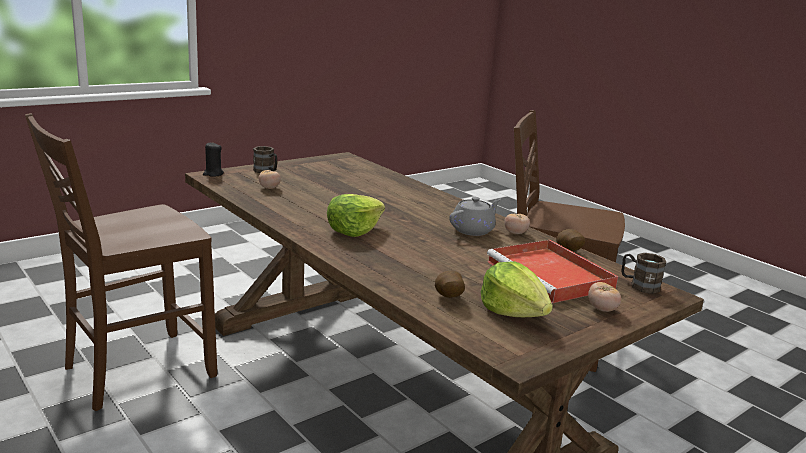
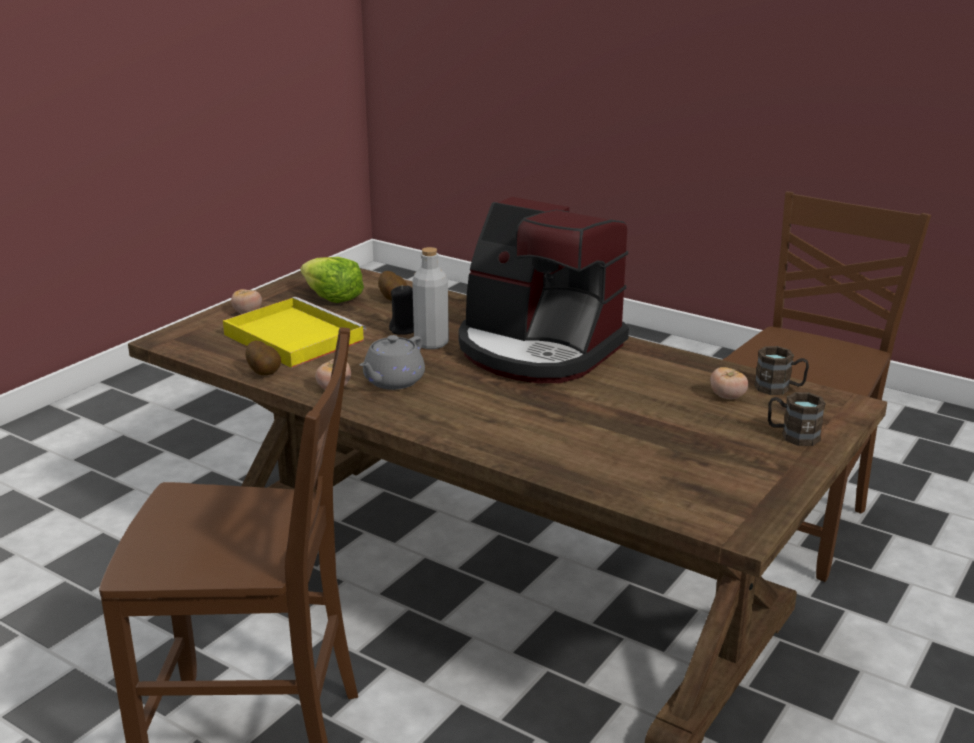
camera: 165 degrees right, 5 degrees up
(213, 174) = (848, 408): black candle -> black candle (404, 330)
(353, 230) = (538, 350): lettuce -> coffee machine
(432, 249) = (431, 343): none -> grey bottle
(552, 276) = (291, 337): red tray -> yellow tray
(639, 285) = (194, 344): brown mug -> brown mug (779, 388)

